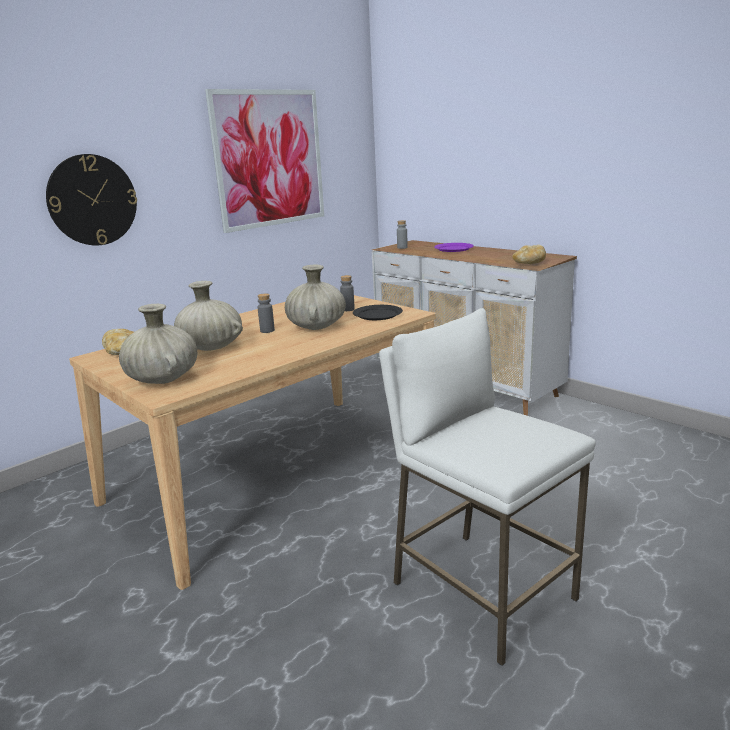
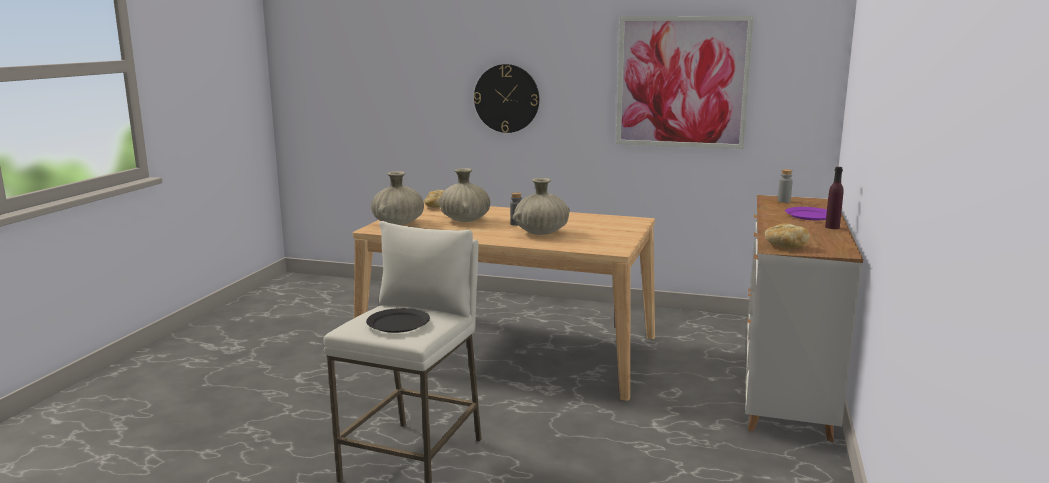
camera: 60 degrees right, 5 degrees down
(348, 309) = (600, 232): grey bottle -> none
(377, 314) = (596, 242): black plate -> black plate (398, 323)
(491, 250) = (832, 227): none -> purple bottle

